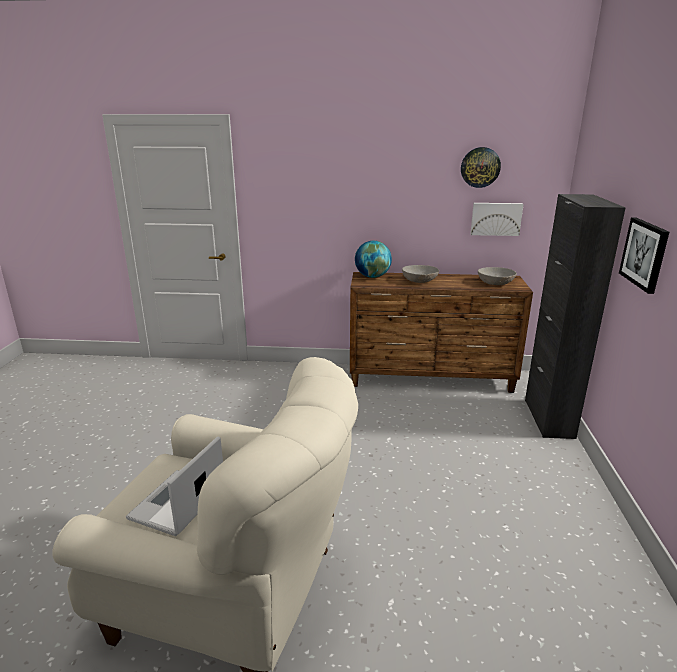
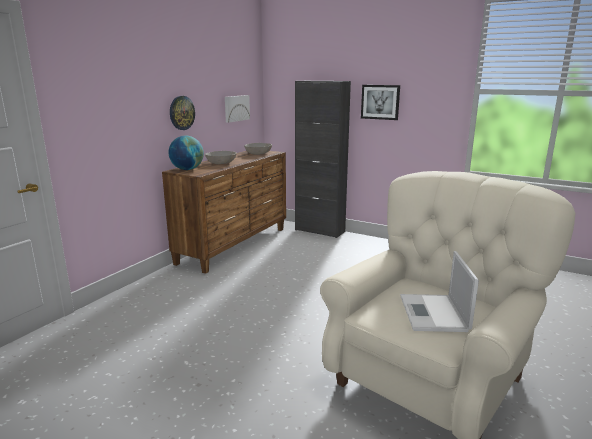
camera: 65 degrees left, 5 degrees down
(177, 504) = (434, 314): laptop -> laptop turned 45 degrees clockwise
(480, 167) = (224, 68): wall clock -> wall clock (181, 113)

